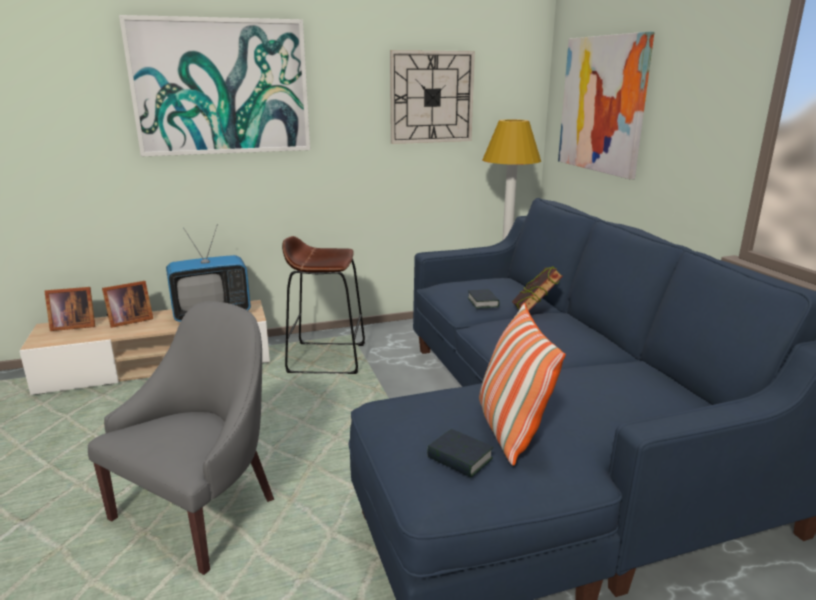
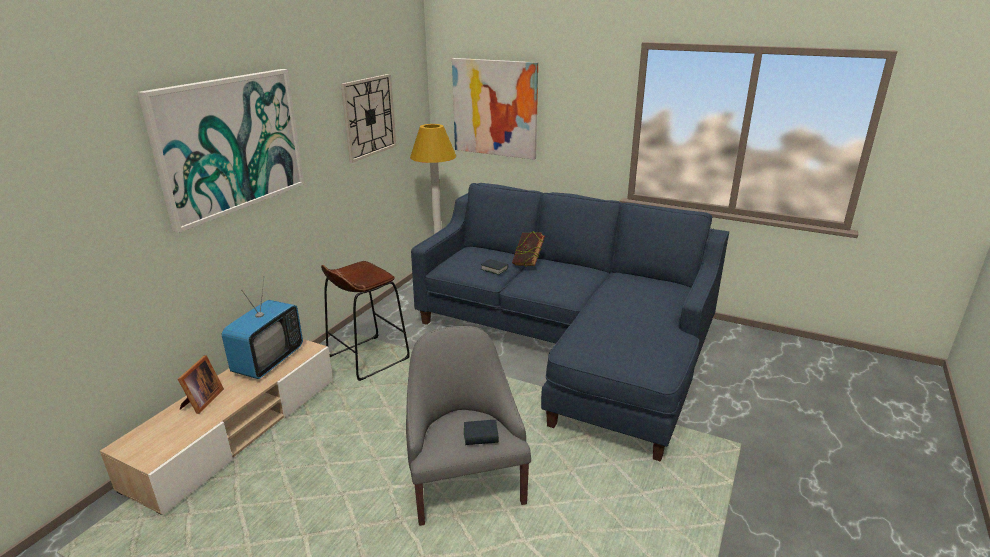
camera: 45 degrees left, 5 degrees up
(73, 326) = (151, 432): picture frame -> none
(459, 458) = (645, 352): book -> book (481, 436)
(510, 430) = (638, 330): pillow -> none

